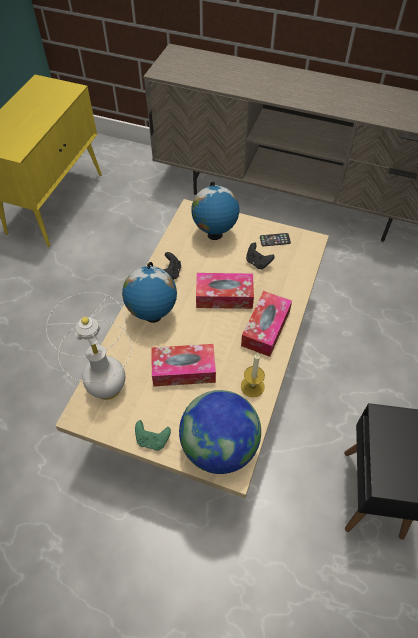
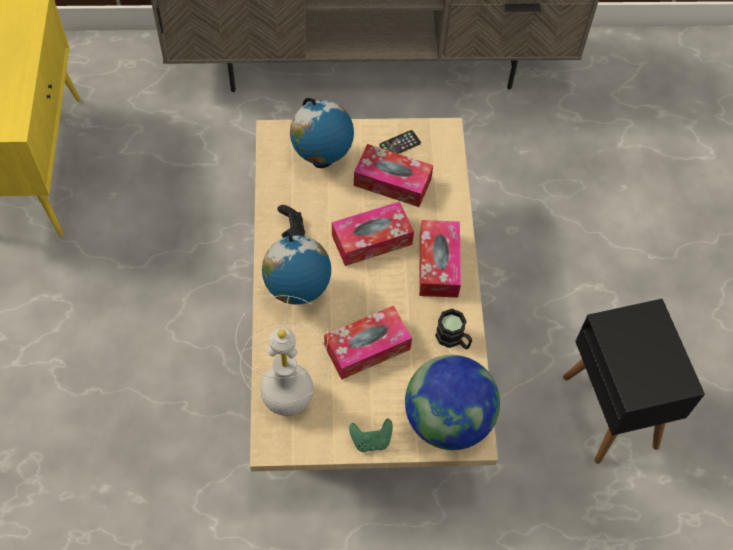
camera: 25 degrees left, 5 degrees up
(252, 386) = (453, 339): candle -> black mug
(258, 263) = (392, 182): black game controller -> tissue box

